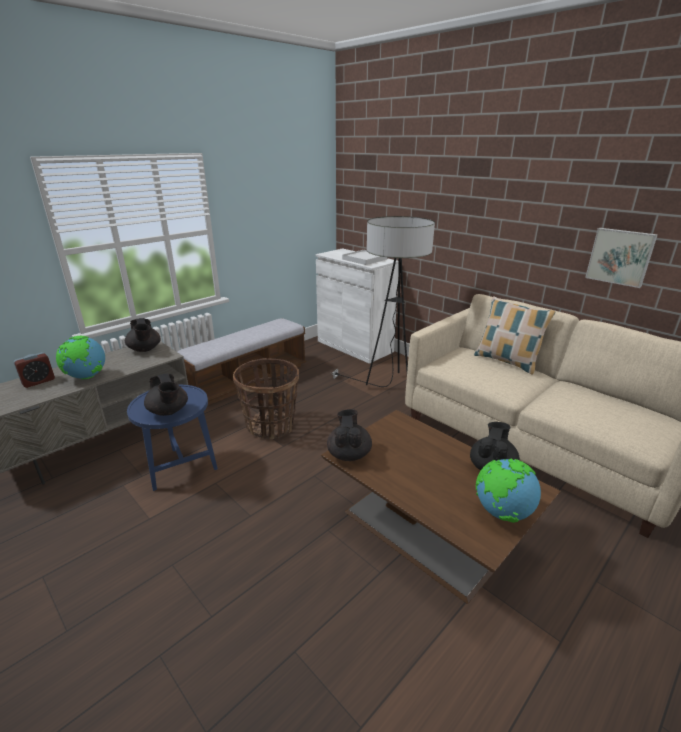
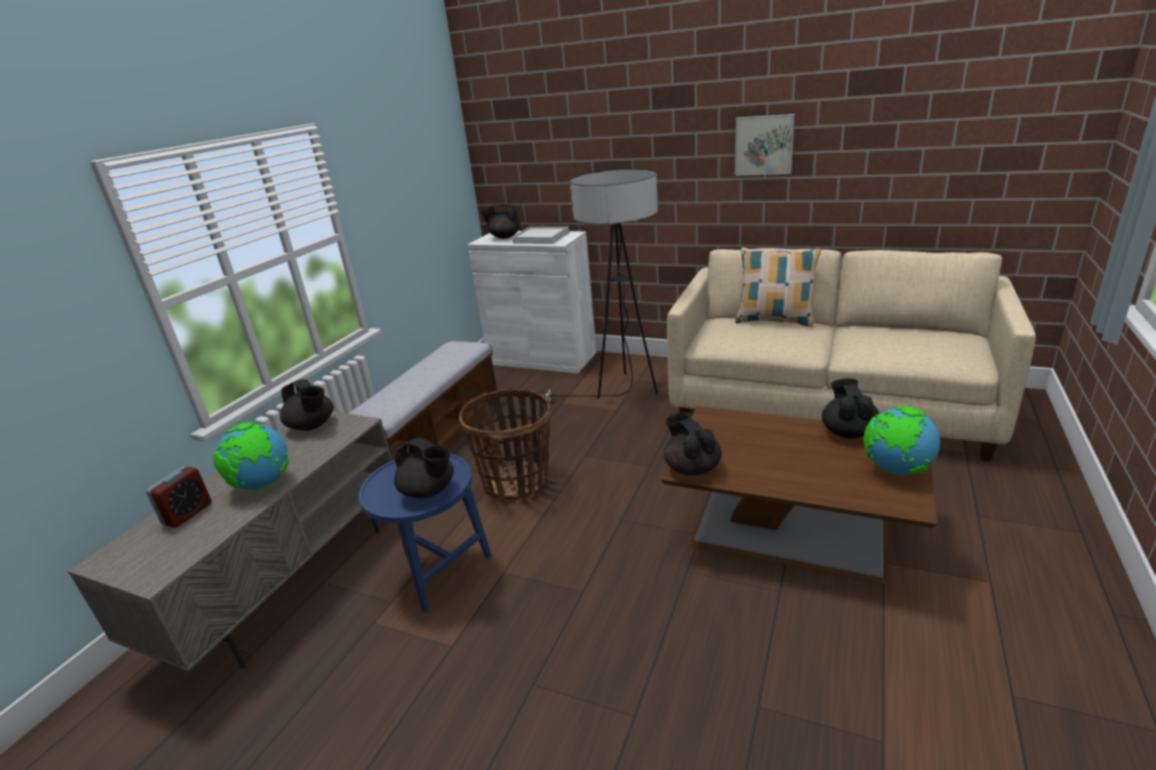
camera: 20 degrees left, 0 degrees up
(342, 254) = (504, 237): none -> black teapot
(620, 256) = (867, 175): picture -> picture (764, 145)

